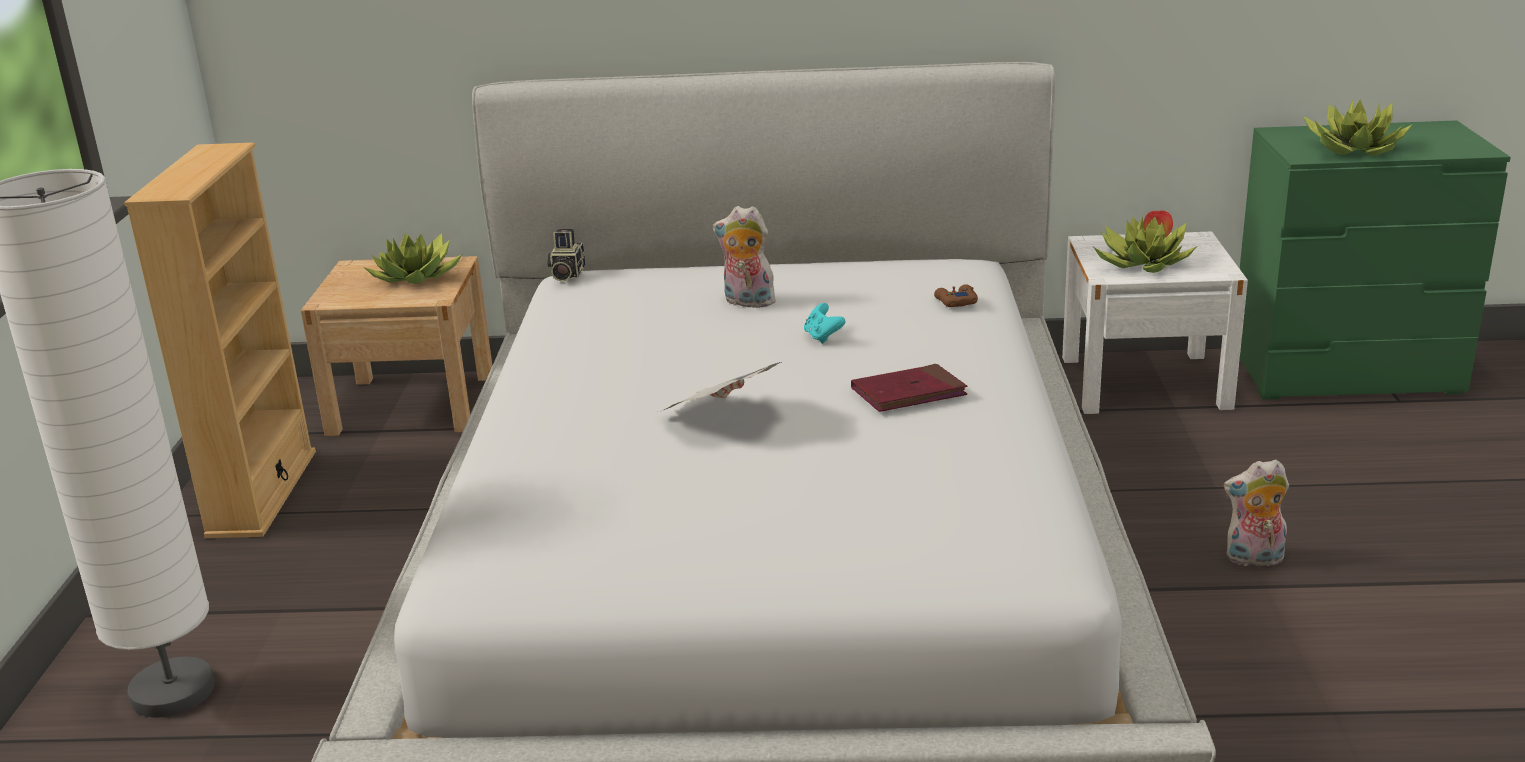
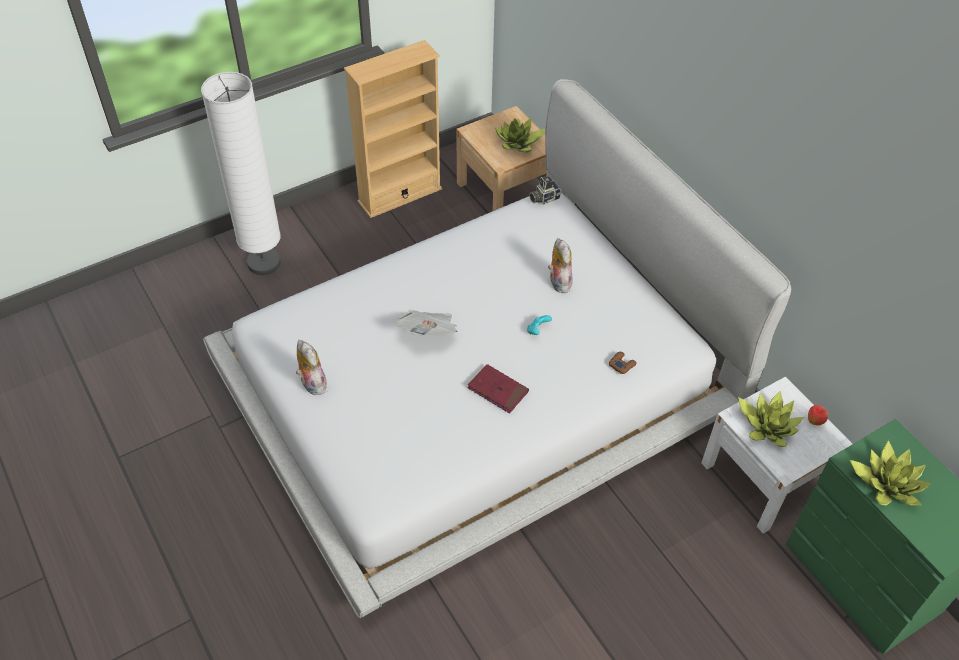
camera: 55 degrees right, 25 degrees up
(1253, 559) = (596, 590): plush toy -> plush toy (311, 384)

